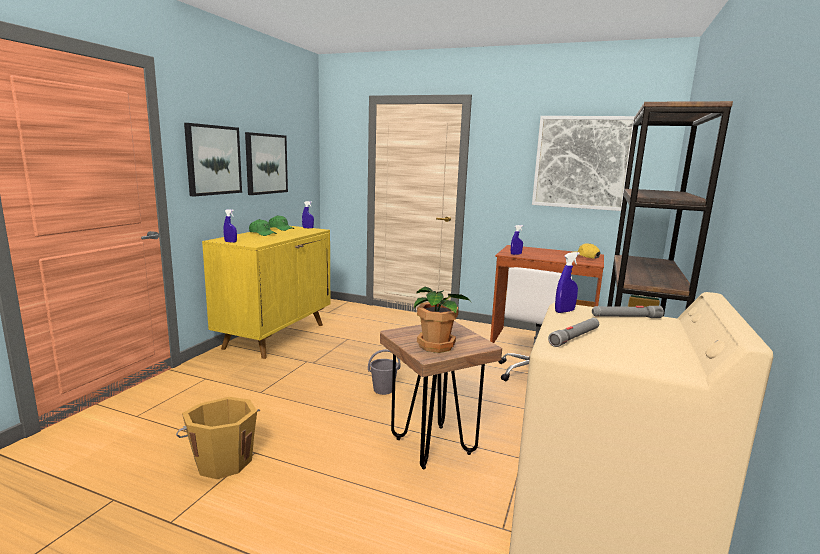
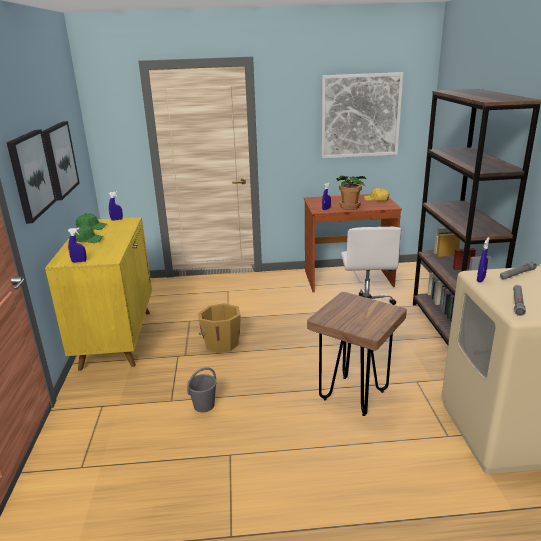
camera: 25 degrees left, 10 degrees up
(223, 461) = (213, 472): orange bucket -> orange bucket (221, 343)
(384, 389) = (271, 361): grey bucket -> grey bucket (204, 405)
(436, 345) = (364, 320): potted plant -> potted plant (349, 206)

